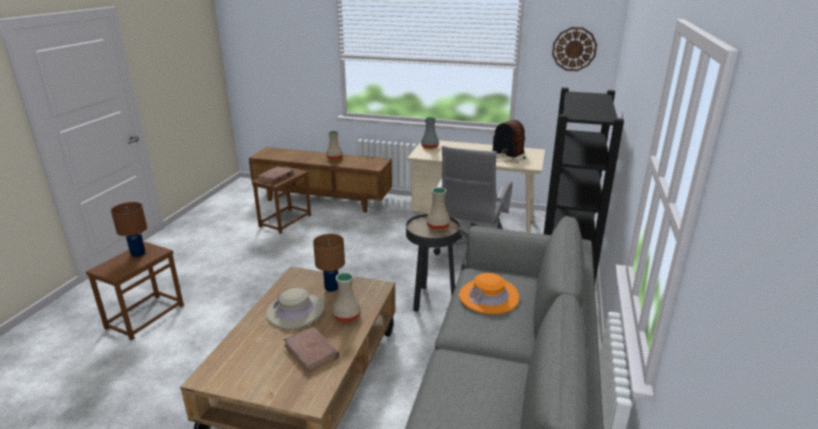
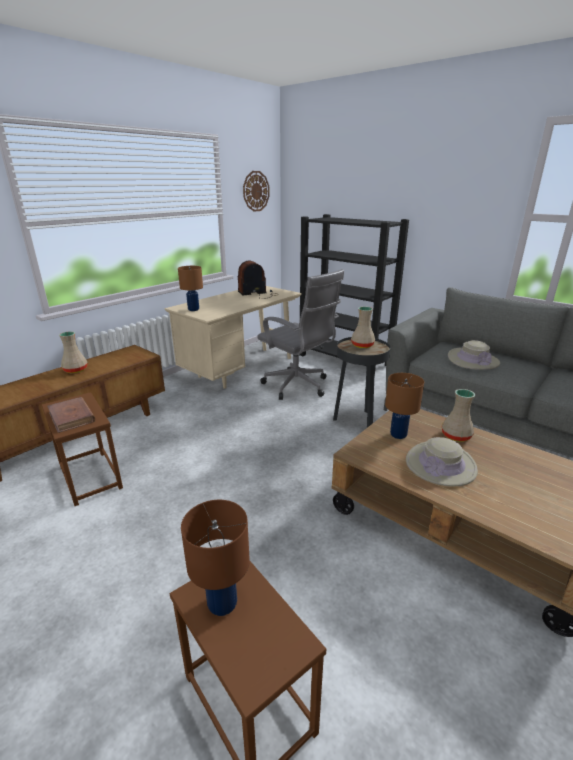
camera: 65 degrees left, 0 degrees up
(311, 352) = (519, 466): brown book -> none
(430, 147) = (194, 309): grey vase -> brown table lamp
(488, 297) = (473, 360): orange hat -> beige hat

